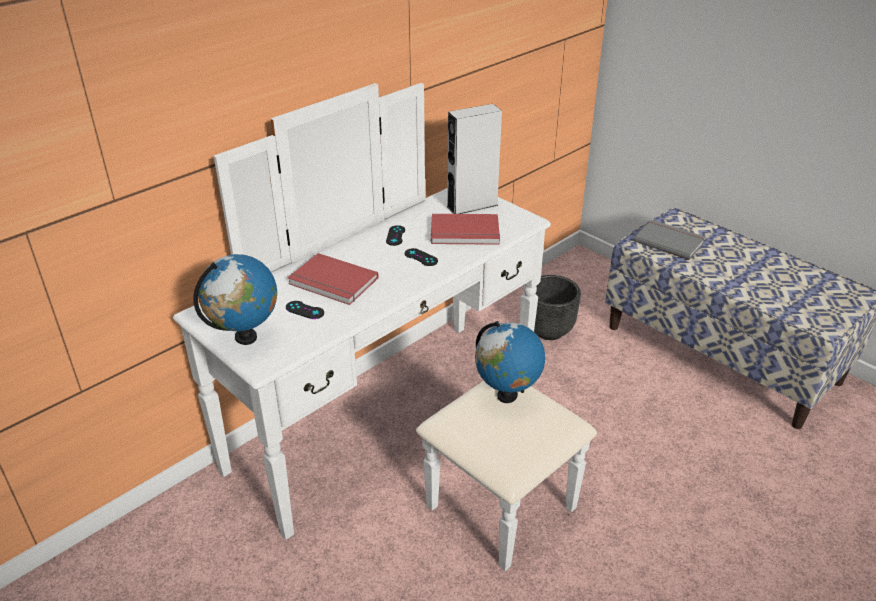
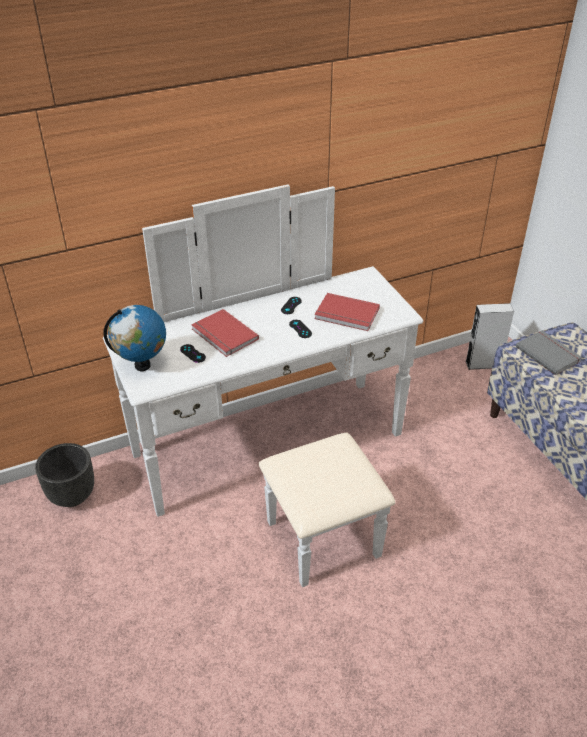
camera: 20 degrees right, 5 degrees up
(472, 205) = (366, 291): grey speaker -> grey speaker (483, 364)
(507, 396) = (335, 455): globe -> none
(549, 331) = (435, 405): black planter -> black planter (72, 495)

